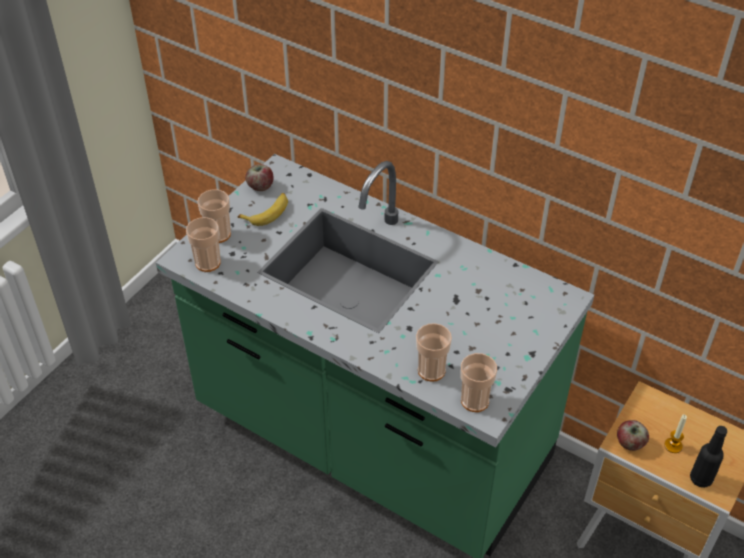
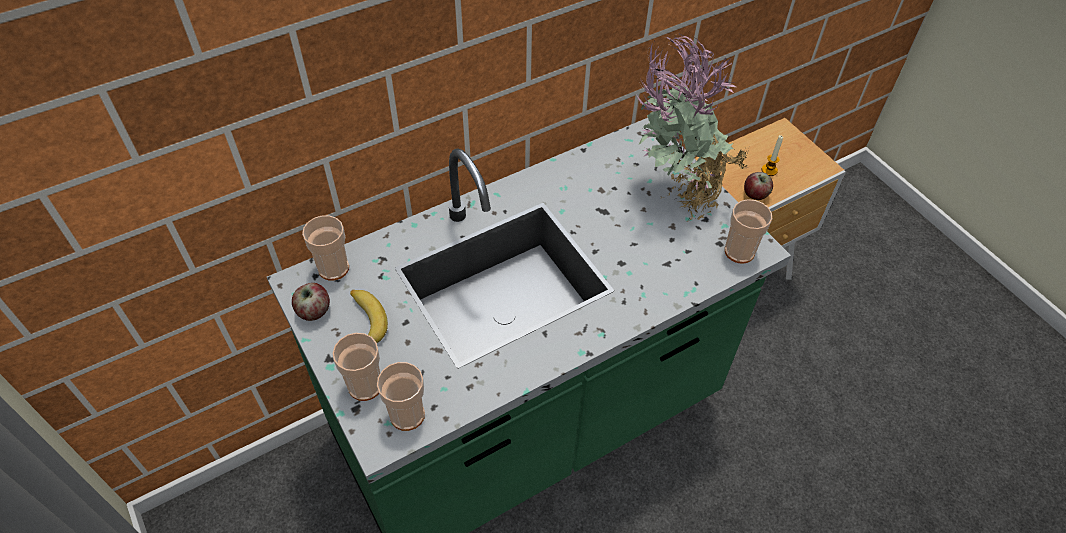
camera: 65 degrees left, 5 degrees up
(431, 370) = (686, 268): cup -> cup (333, 268)
(507, 339) = (674, 196): none -> potted plant
(700, 479) = (808, 170): black bottle -> none

